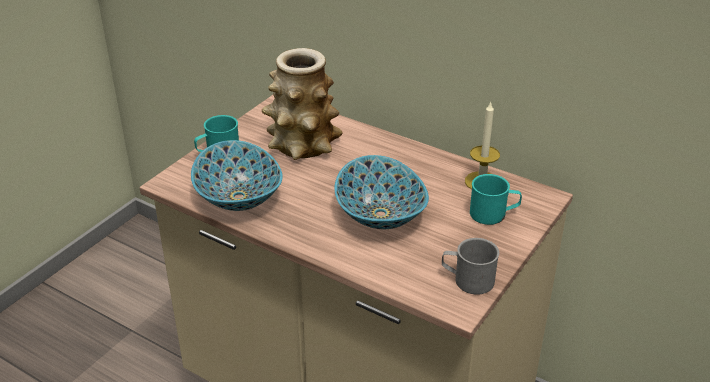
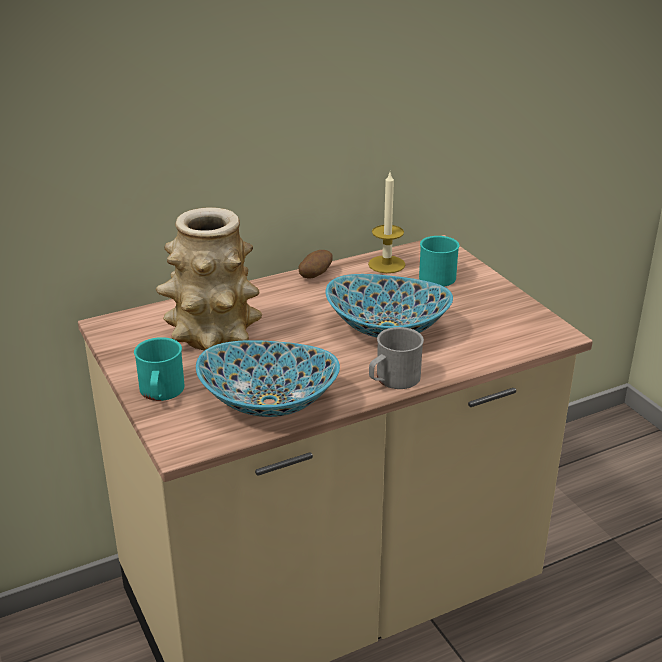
camera: 60 degrees left, 5 degrees down
(426, 156) = (315, 275): none -> potato
(467, 280) = (523, 318): grey mug -> grey mug (392, 380)

